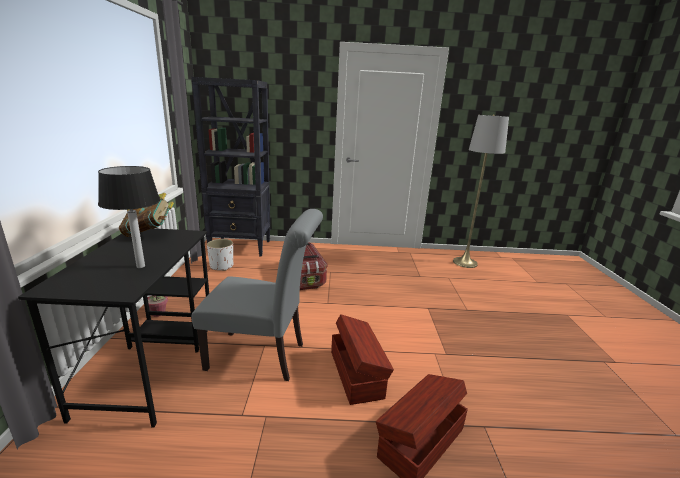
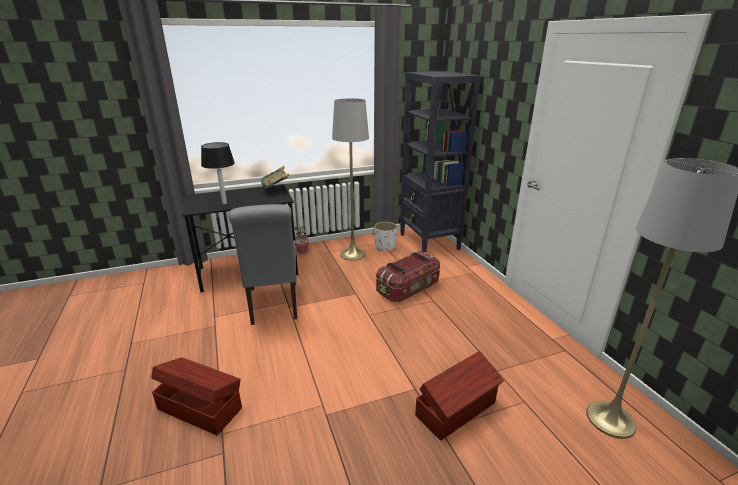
camera: 70 degrees right, 5 degrees up
(212, 285) = (352, 254): none -> grey floor lamp
(357, 373) = (271, 356): brown storage box -> brown storage box (457, 409)

